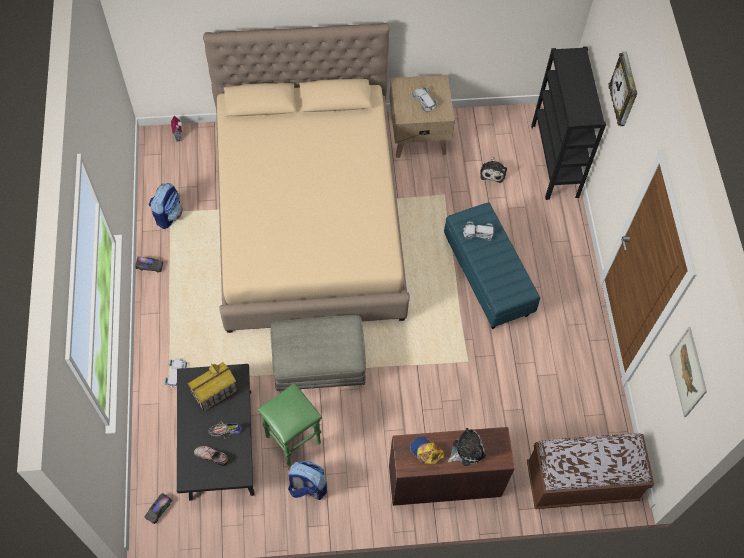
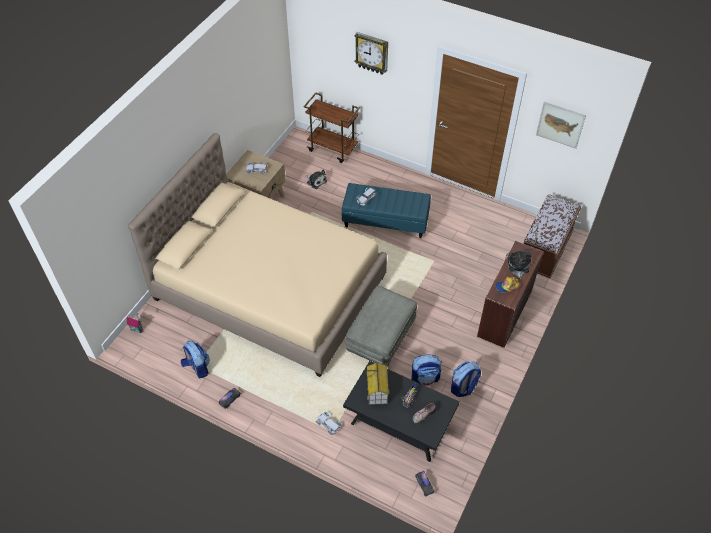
camera: 55 degrees left, 10 degrees down
(294, 439) = (425, 378): green stool -> backpack
(554, 161) = (333, 150): black bookcase -> brown cart

